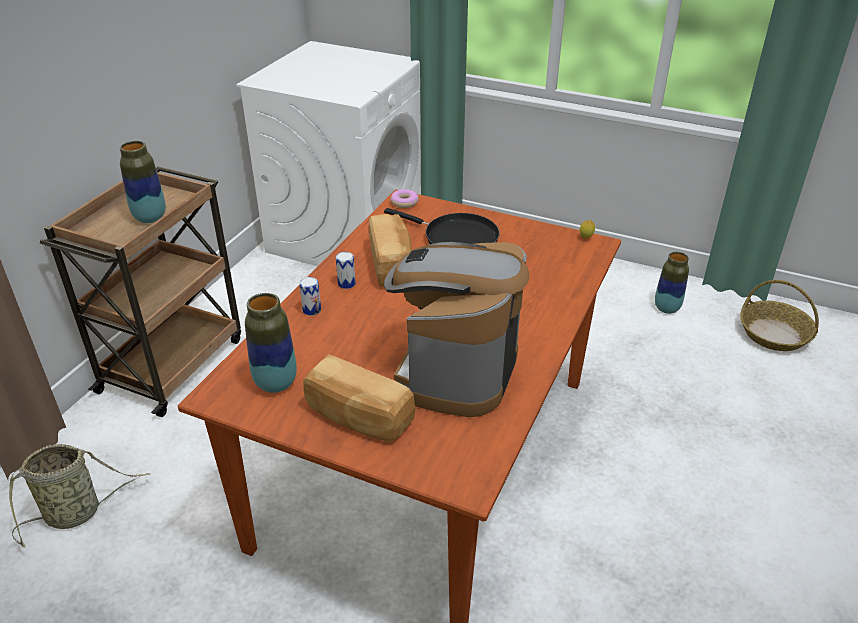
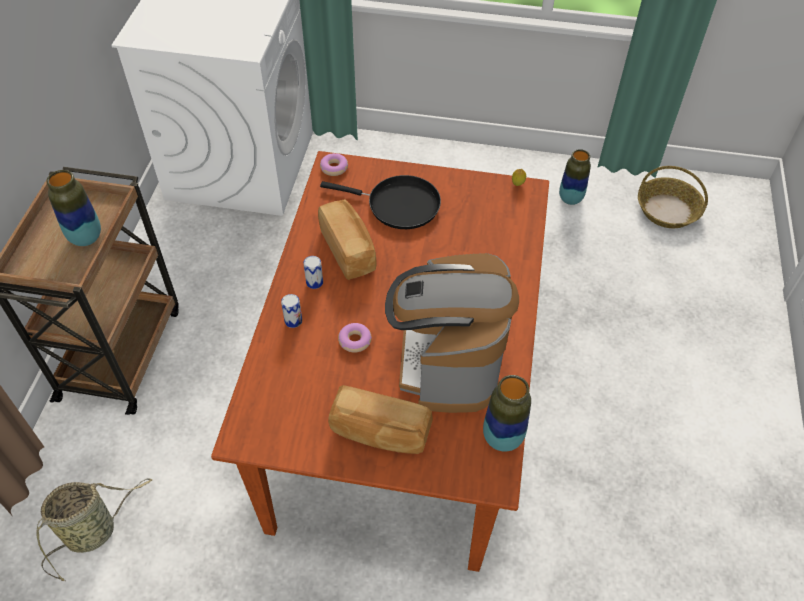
camera: 15 degrees left, 15 degrees up
(276, 383) = (292, 412): vase -> vase (502, 438)
(366, 335) = (355, 340): none -> donut

